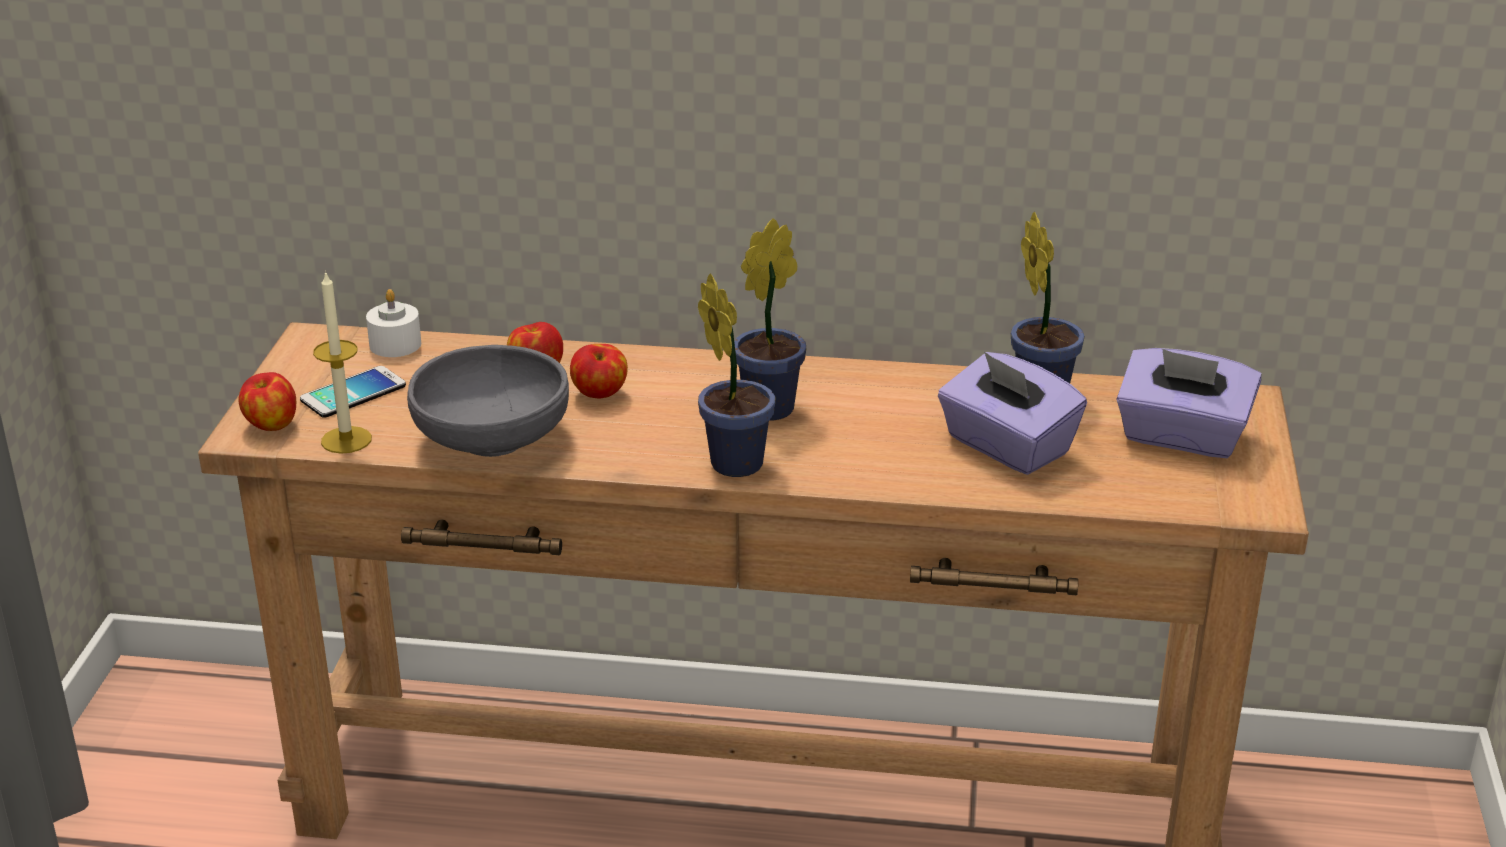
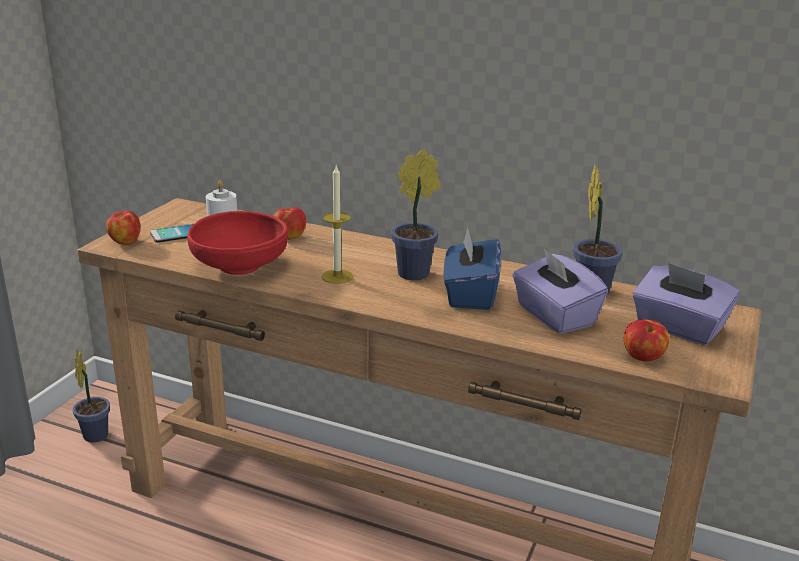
camera: 15 degrees right, 5 degrees down
(346, 440) = (159, 254): candle -> candle (337, 276)
(492, 438) = (240, 265): grey bowl -> red bowl
(600, 394) = (317, 253): apple -> apple (643, 358)
(733, 460) = (374, 297): potted plant -> potted plant (96, 433)
(871, 431) = (470, 294): none -> blue tissue box

